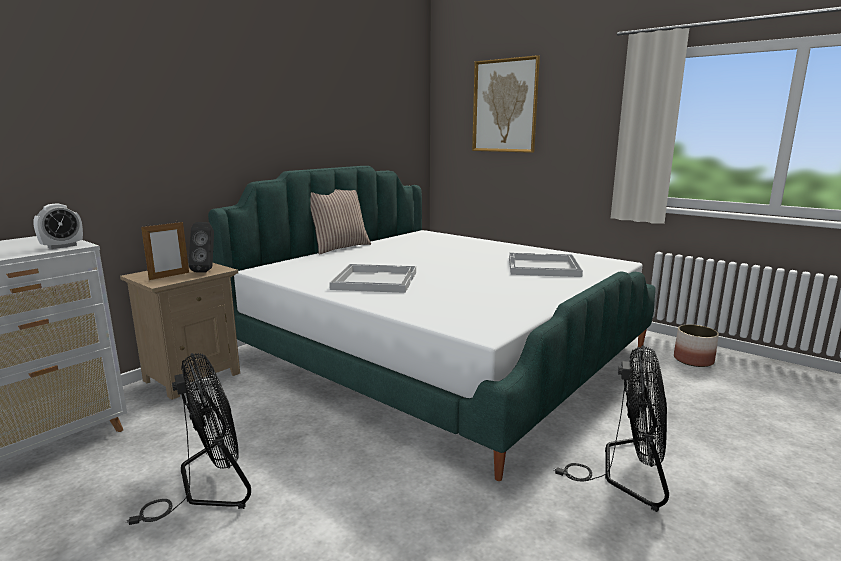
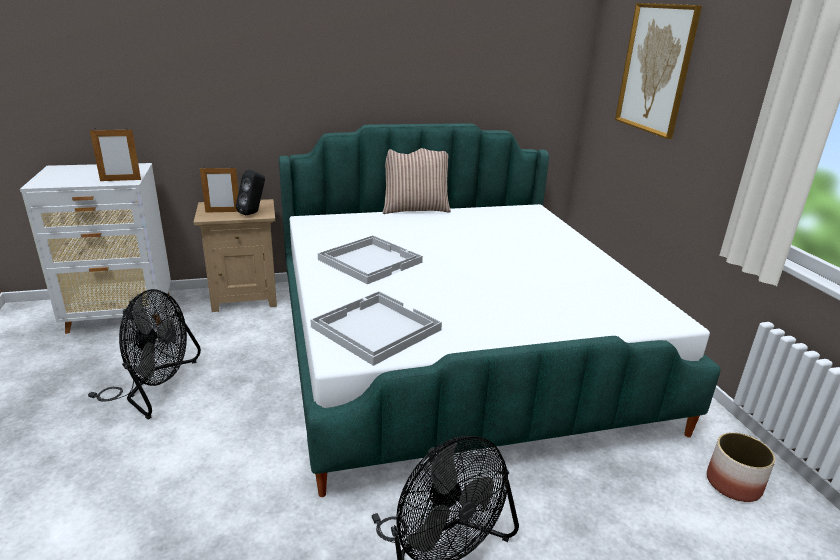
camera: 35 degrees right, 10 degrees up
(62, 246) = (120, 180): alarm clock -> picture frame
(542, 267) = (562, 296): white tray -> white tray (374, 328)

